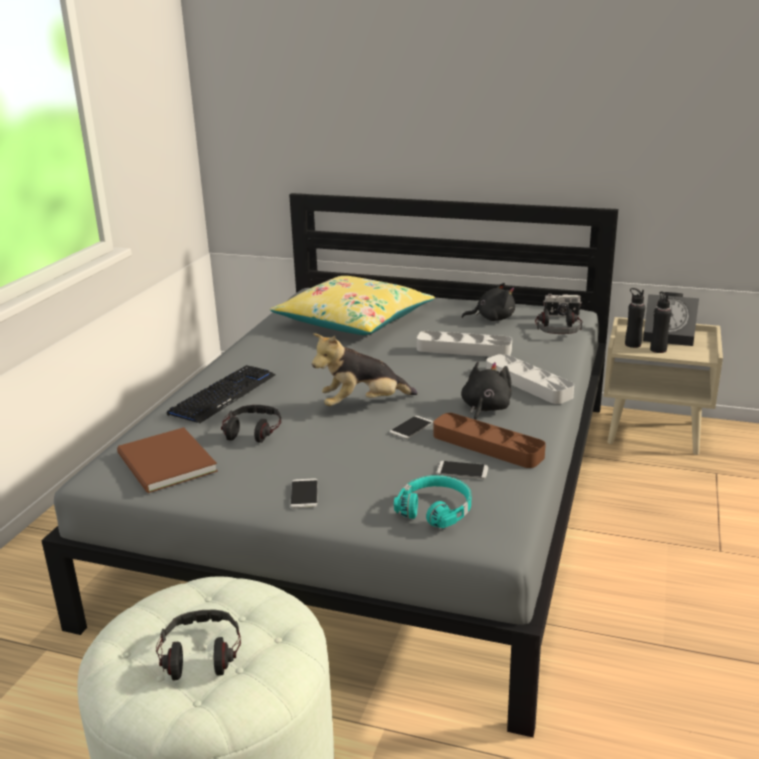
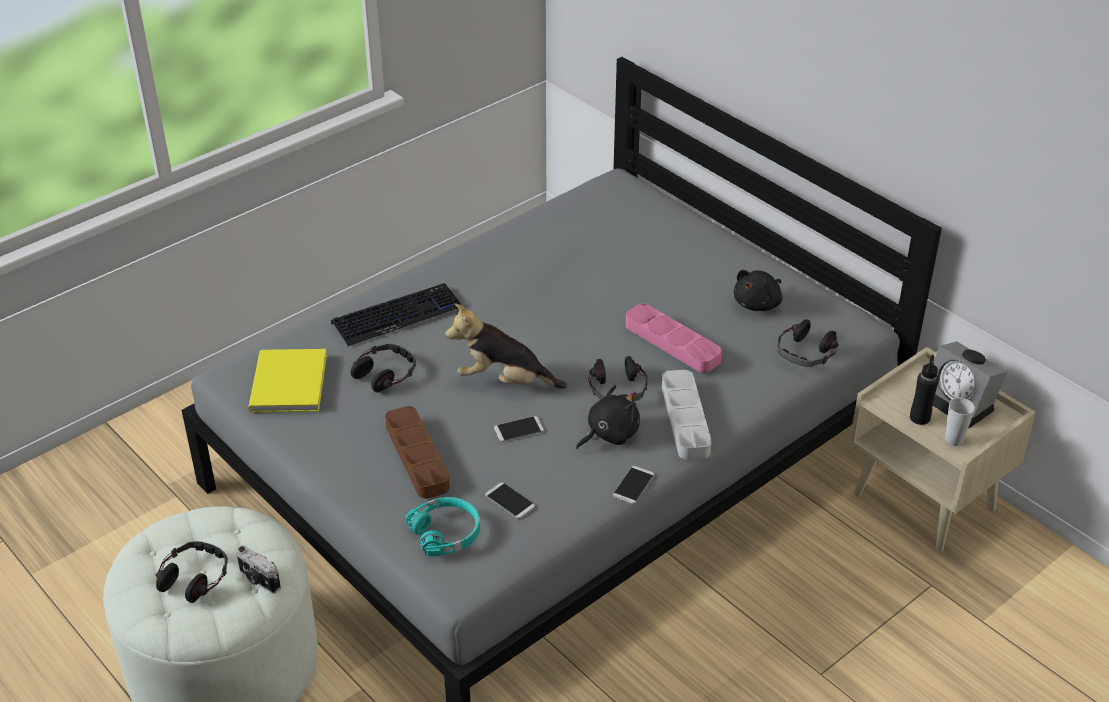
camera: 30 degrees right, 15 degrees up
(165, 464) = (286, 385): brown book -> yellow book
(304, 494) = (361, 468): phone -> phone (633, 485)
(354, 321) = (612, 250): yellow pillow -> none
(457, 382) = (618, 388): none -> headphones
(464, 349) = (672, 343): grey tray -> pink tray
(487, 446) = (561, 482): brown tray -> brown tray (417, 456)
(492, 319) = (758, 303): black plush toy -> black plush toy turned 105 degrees clockwise
(561, 315) = (839, 329): camera -> camera (258, 580)
(632, 344) = (901, 397): black bottle -> none
(693, 353) = (954, 440): none -> cup

